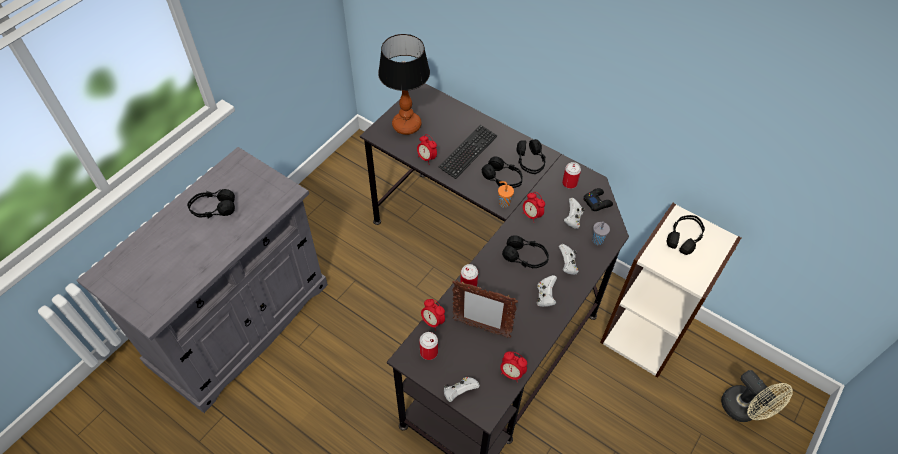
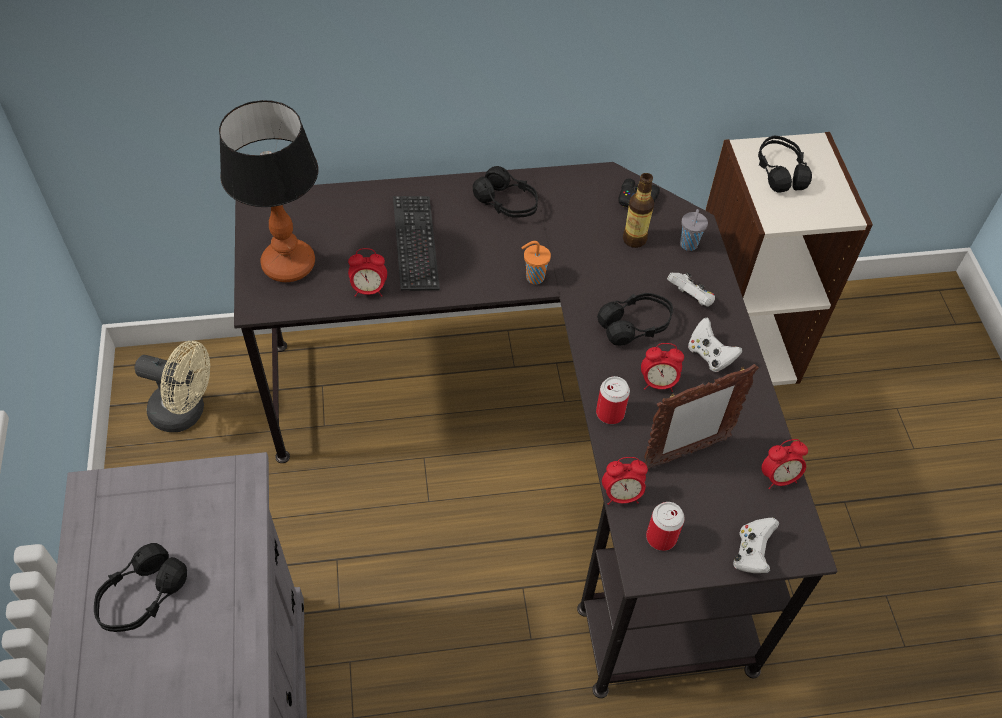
camera: 45 degrees left, 0 degrees up
(502, 179) = (498, 248): black headphones -> none
(531, 215) = (584, 269): alarm clock -> alarm clock (658, 383)
(569, 183) = (582, 198): can -> none
(572, 219) = (634, 239): white game controller -> bottle
(744, 410) = (907, 349): beige fan -> beige fan (186, 412)

